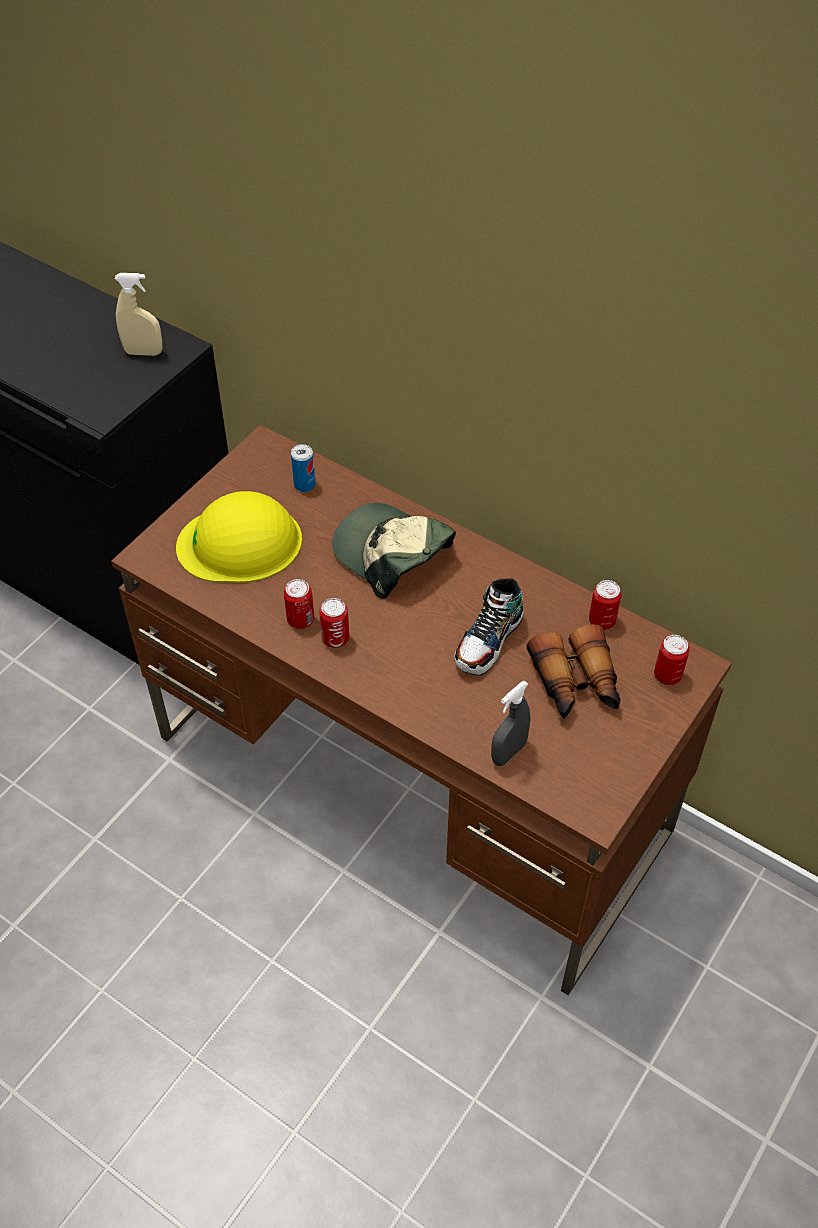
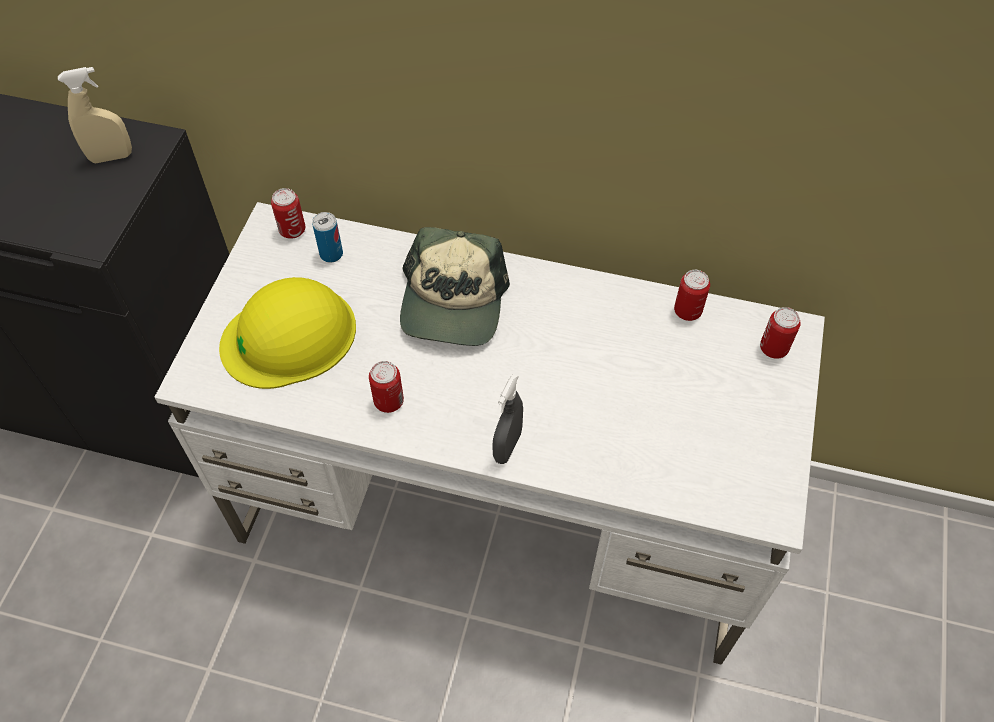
camera: 20 degrees left, 5 degrees up
(335, 638) = (434, 411): can -> can (292, 230)
(392, 554) = (453, 303): cap -> cap turned 105 degrees counterclockwise
(413, 785) = (500, 508): brown desk -> white desk
(489, 641) = (589, 366): shoe -> none
(508, 753) = (662, 479): grey spray bottle -> grey spray bottle (507, 446)
(576, 684) = (693, 385): binoculars -> none

